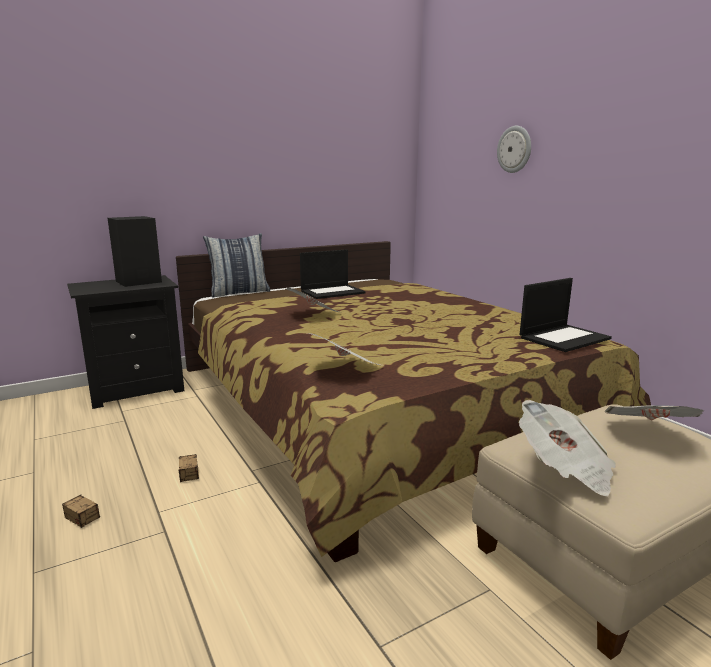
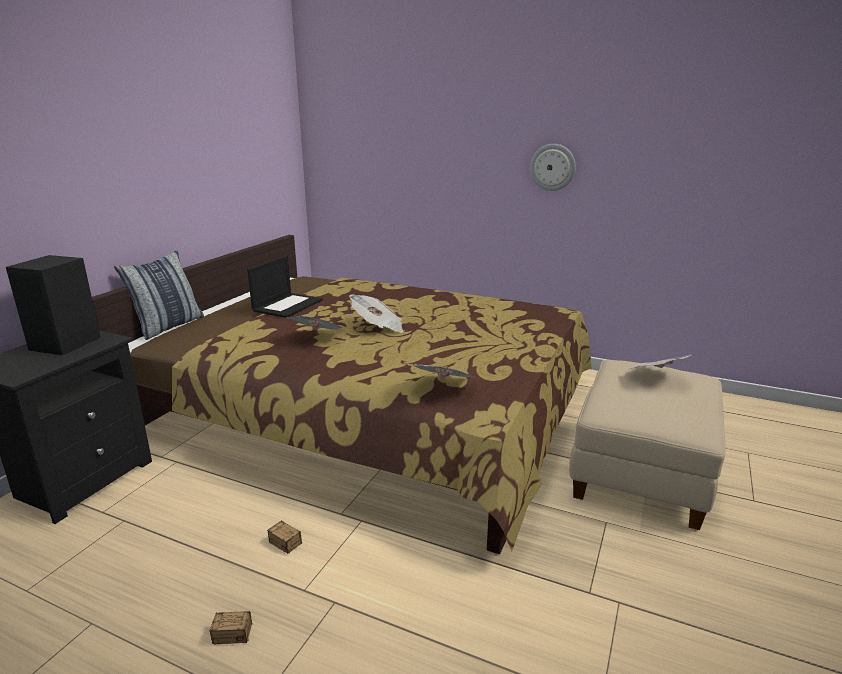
camera: 35 degrees left, 5 degrees up
(514, 149) = (428, 140): wall clock -> wall clock (552, 167)
(564, 338) = (542, 314): laptop -> none
(565, 469) = (649, 419): newspaper -> newspaper (378, 327)

